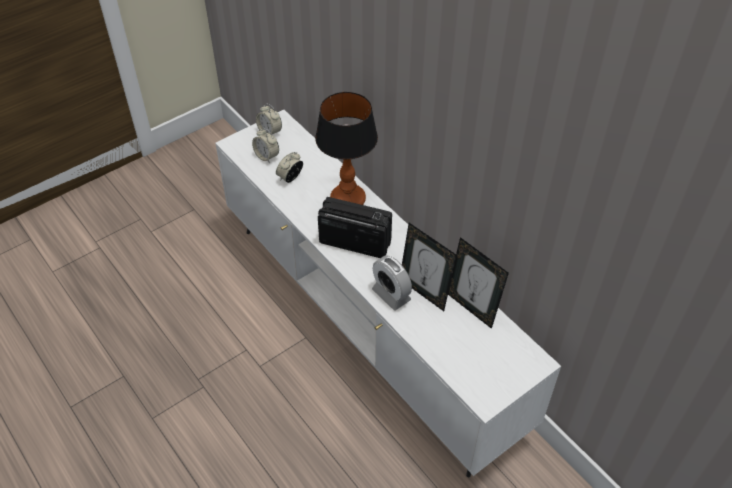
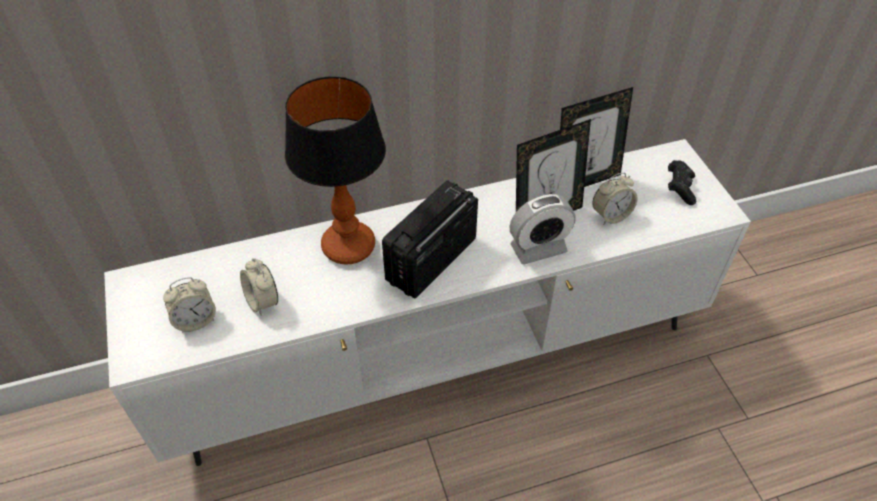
camera: 70 degrees left, 0 degrees up
(270, 132) = (143, 302): alarm clock -> alarm clock (611, 215)
(497, 369) = (679, 188): none -> black game controller

